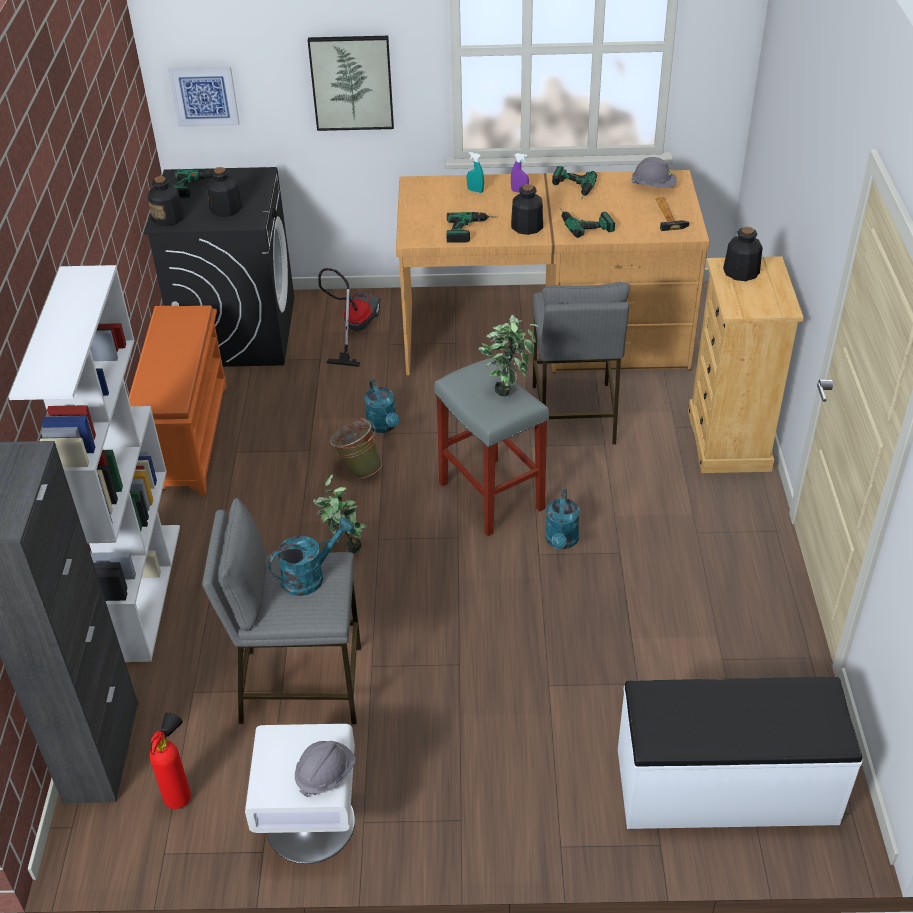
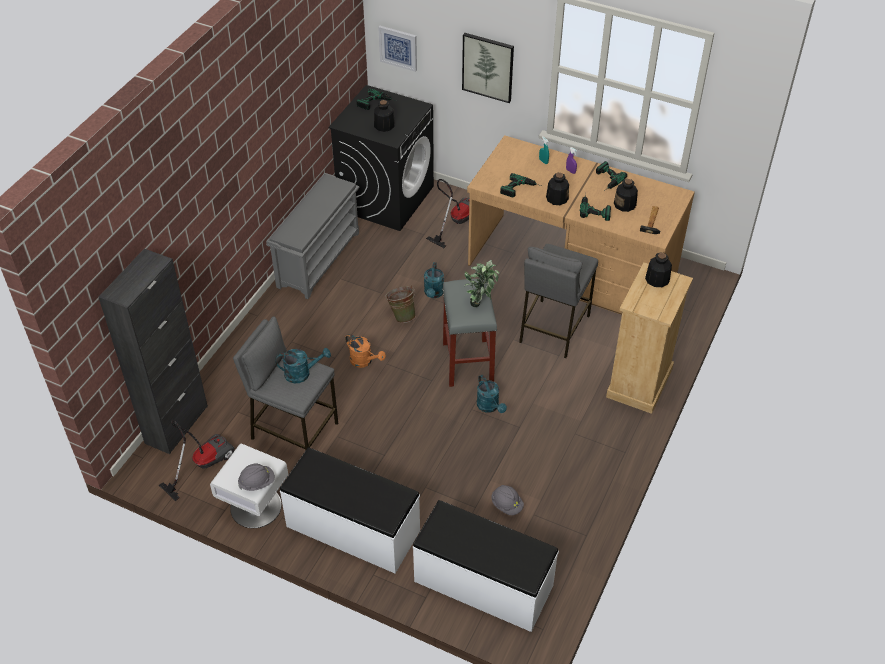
camera: 25 degrees right, 5 degrees up
(140, 590) = (242, 343): white bookcase -> none
(168, 218) = (348, 121): bottle -> bottle (625, 205)
(181, 794) = (202, 463): fire extinguisher -> vacuum cleaner
(187, 437) = (318, 259): orange shoe rack -> grey shoe rack
(344, 548) = (364, 361): potted plant -> orange watering can
(484, 792) = (352, 529): none -> white bench
(561, 542) = (490, 407): turquoise watering can -> turquoise watering can turned 60 degrees counterclockwise
(653, 186) = (660, 196): grey hard hat -> grey hard hat (507, 505)

